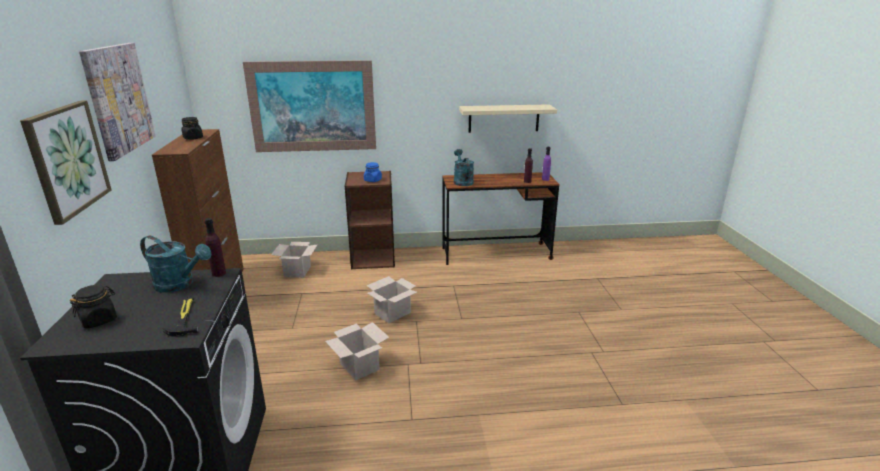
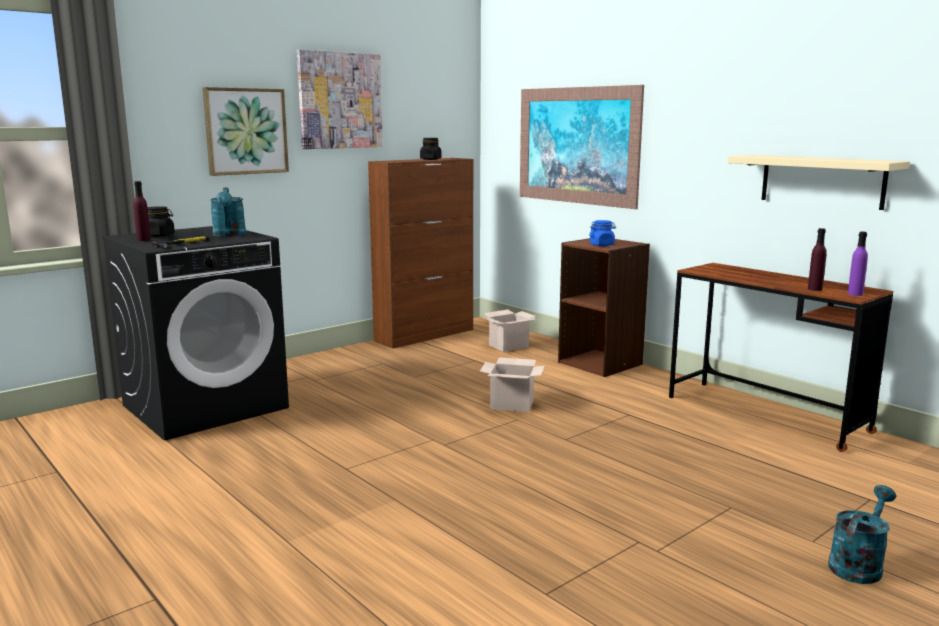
camera: 55 degrees right, 10 degrees down
(219, 273) = (260, 236): purple bottle -> purple bottle (143, 240)
(358, 366) = (396, 420): cardboard box -> none
(462, 181) = (717, 270): turquoise watering can -> turquoise watering can (858, 564)

